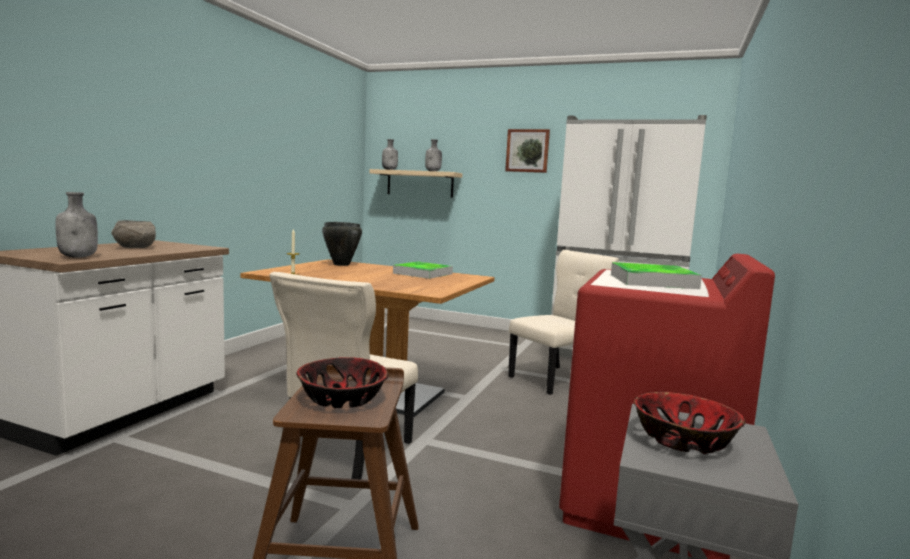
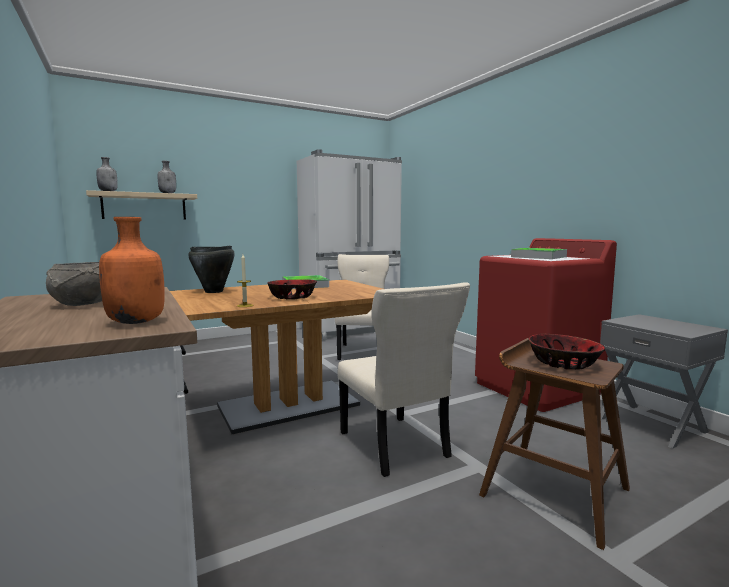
camera: 50 degrees left, 0 degrees up
(79, 257) = (137, 322): grey bottle -> orange bottle
(527, 151) = (255, 176): picture -> none
(683, 440) = (657, 325): bowl -> bowl (292, 297)

